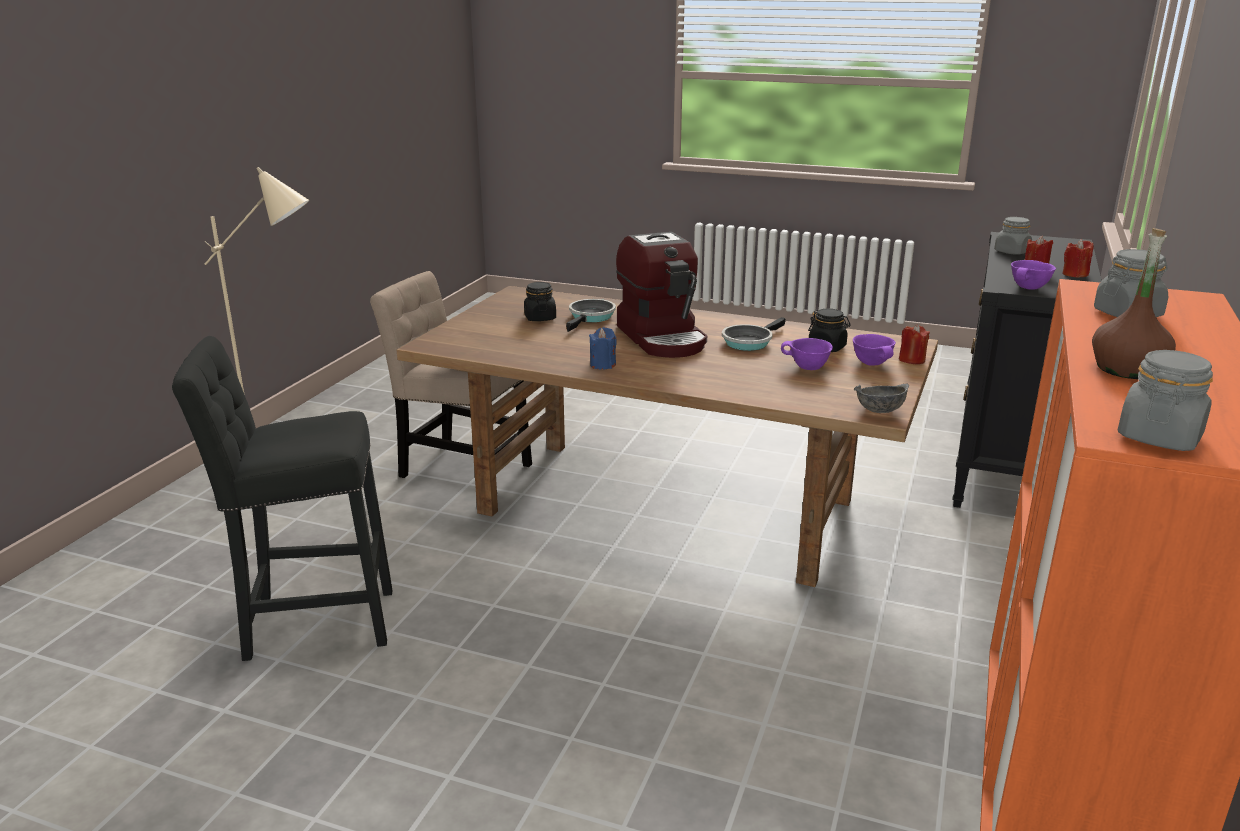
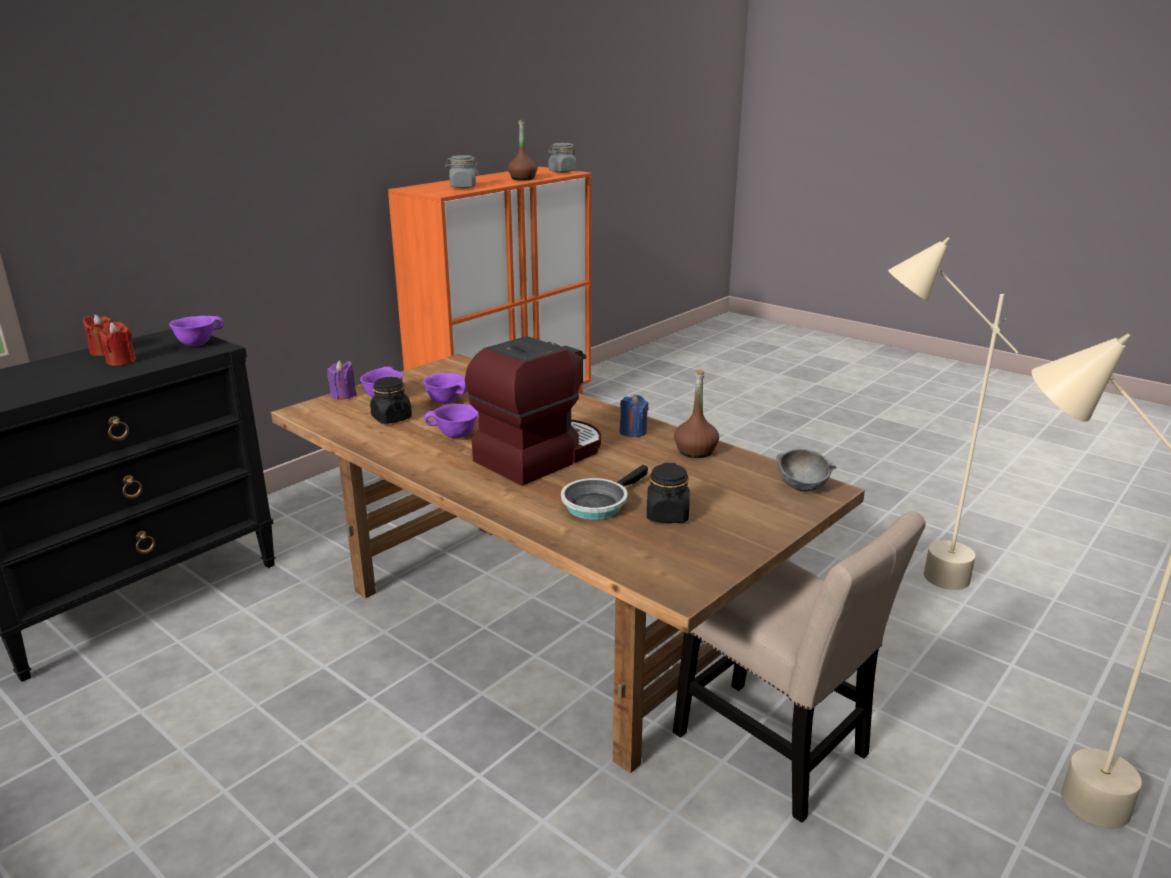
camera: 160 degrees left, 0 degrees up
(311, 623) = (908, 575): black stool -> beige floor lamp
(538, 357) = (695, 451): none -> brown bottle
(663, 338) = (539, 455): coffee machine -> coffee machine turned 45 degrees clockwise
(749, 342) = (455, 436): frying pan -> purple bowl
(879, 411) = (454, 364): grey bowl -> grey bowl (802, 486)
(912, 360) = (343, 395): red candle -> purple candle
(1011, 252) = (51, 388): grey jar -> none

